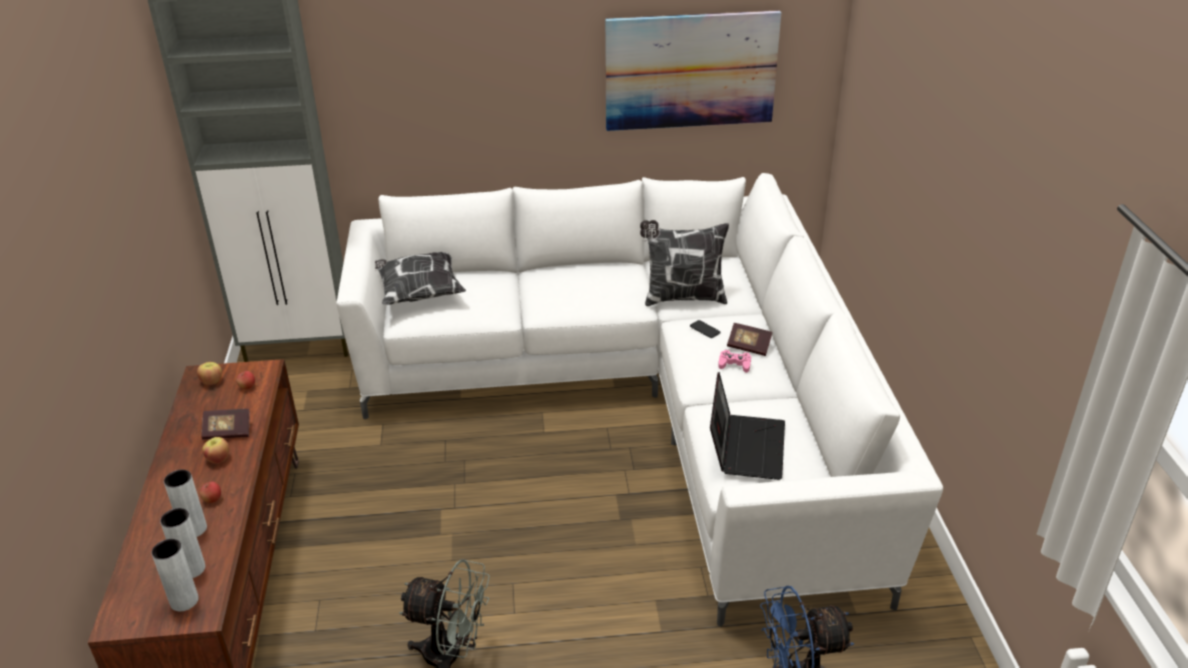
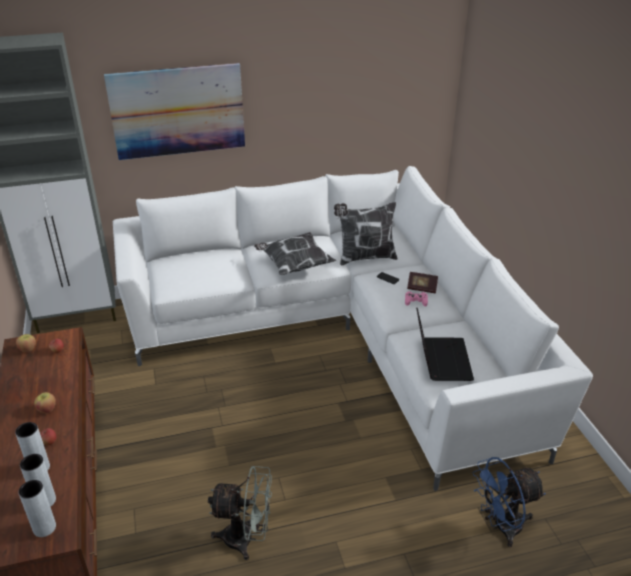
camera: 10 degrees left, 0 degrees up
(227, 432) = (50, 387): book -> none
(418, 293) = (172, 269): pillow -> pillow (294, 265)
(690, 70) = (355, 96): picture -> picture (177, 111)

